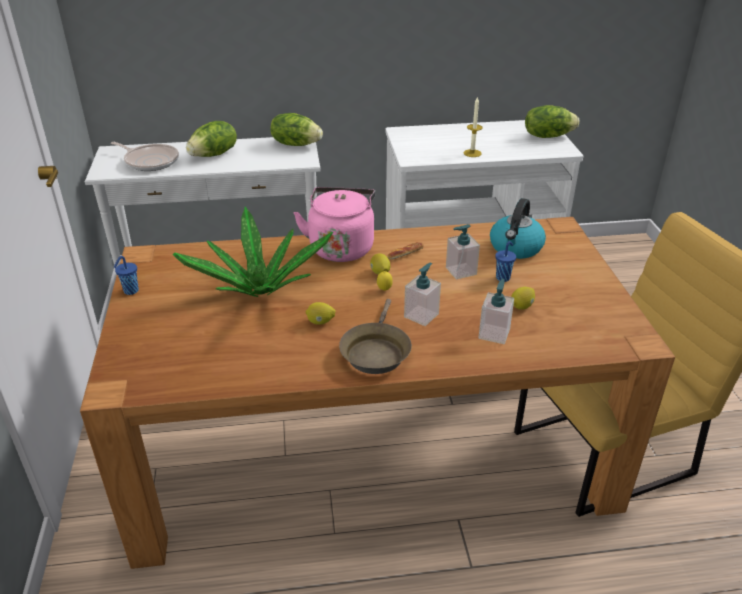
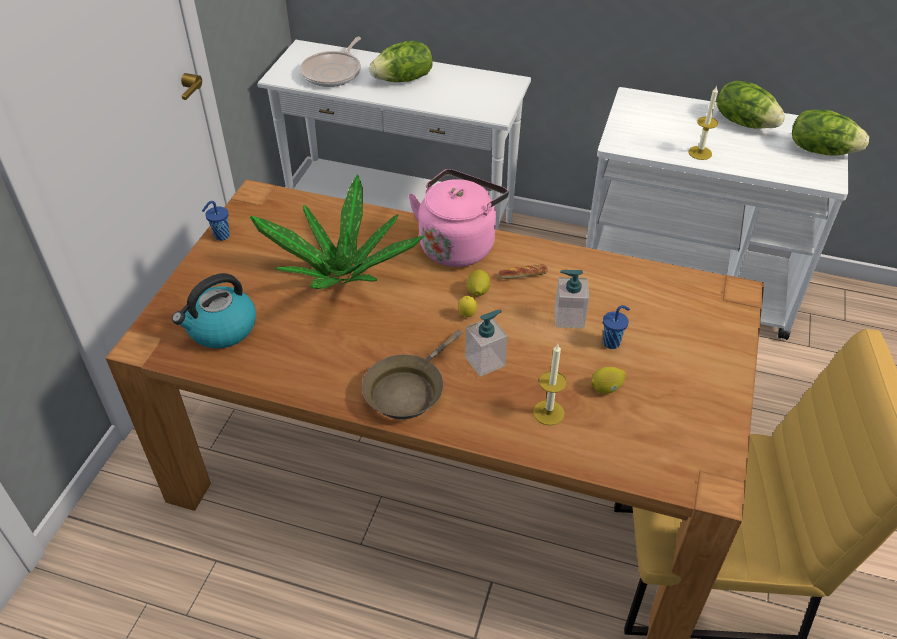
camera: 25 degrees right, 10 degrees up
(150, 161) = (333, 72): frying pan -> frying pan turned 60 degrees clockwise
(296, 144) = (501, 86): lettuce -> lettuce (744, 122)
(320, 322) = (376, 334): lemon -> none
(494, 333) = (548, 412): soap dispenser -> candle
(516, 248) = (657, 306): kettle -> kettle (221, 329)

